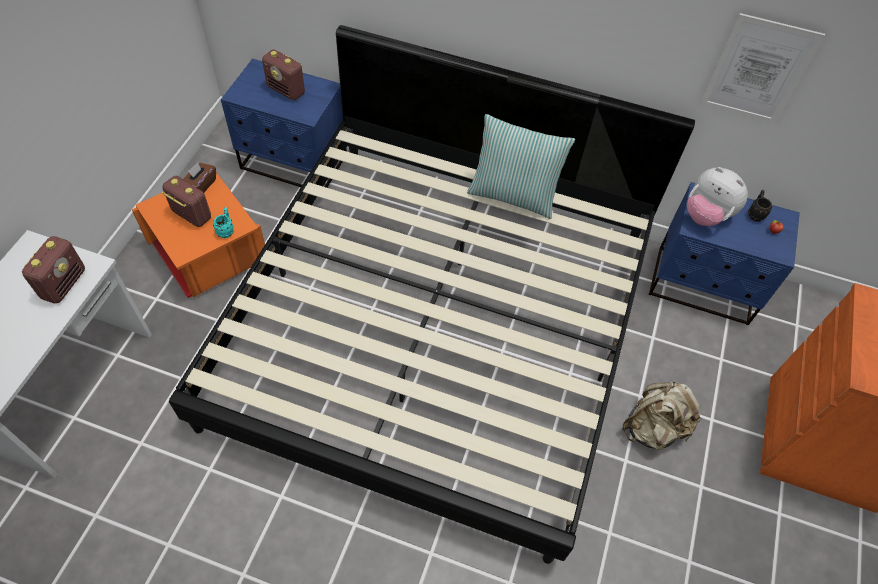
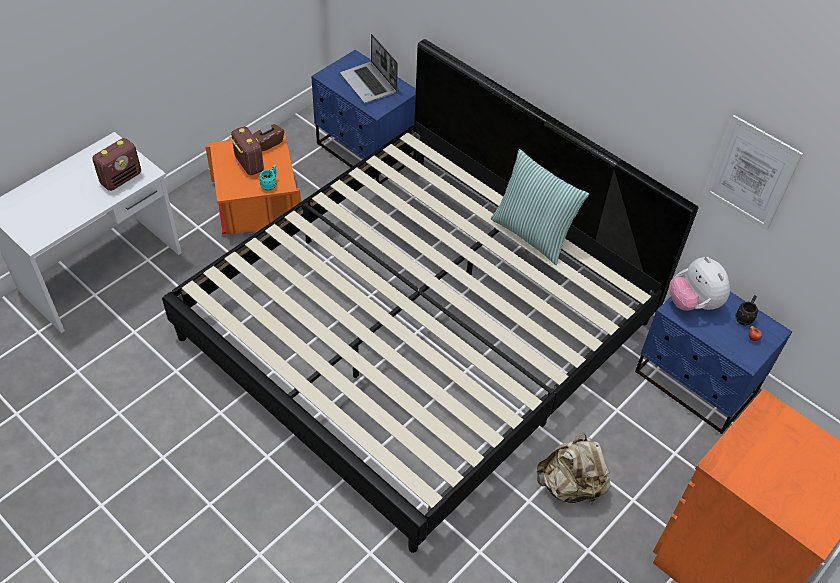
camera: 25 degrees right, 5 degrees down
(286, 90) = (369, 84): radio -> laptop

